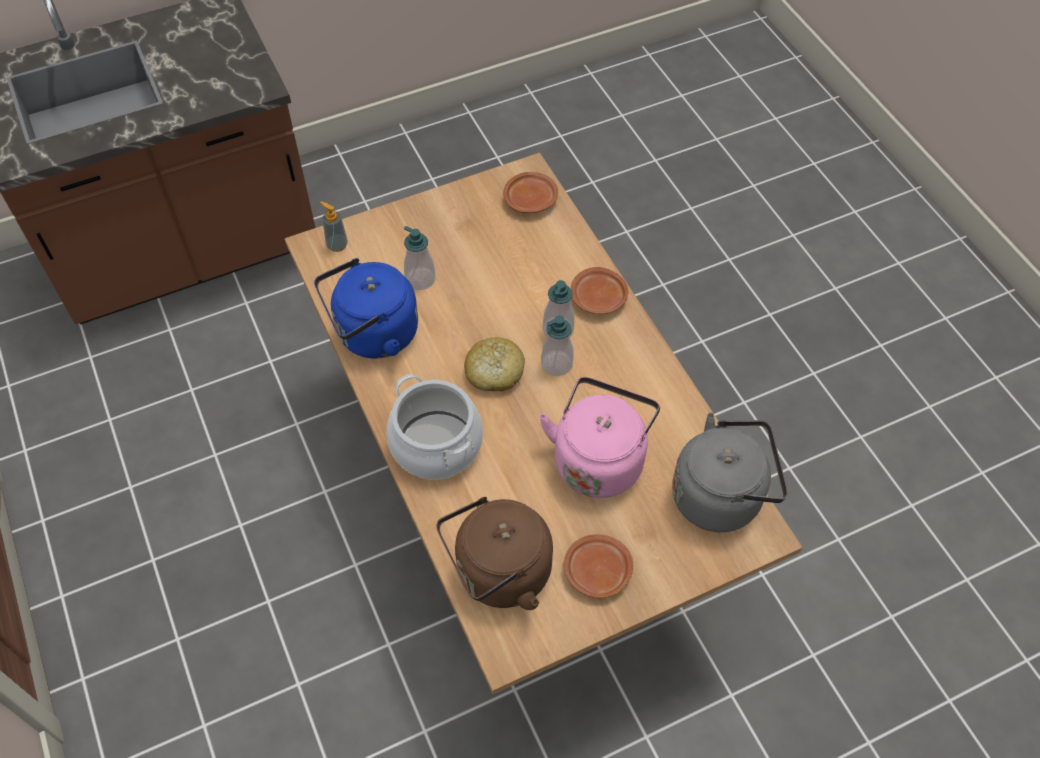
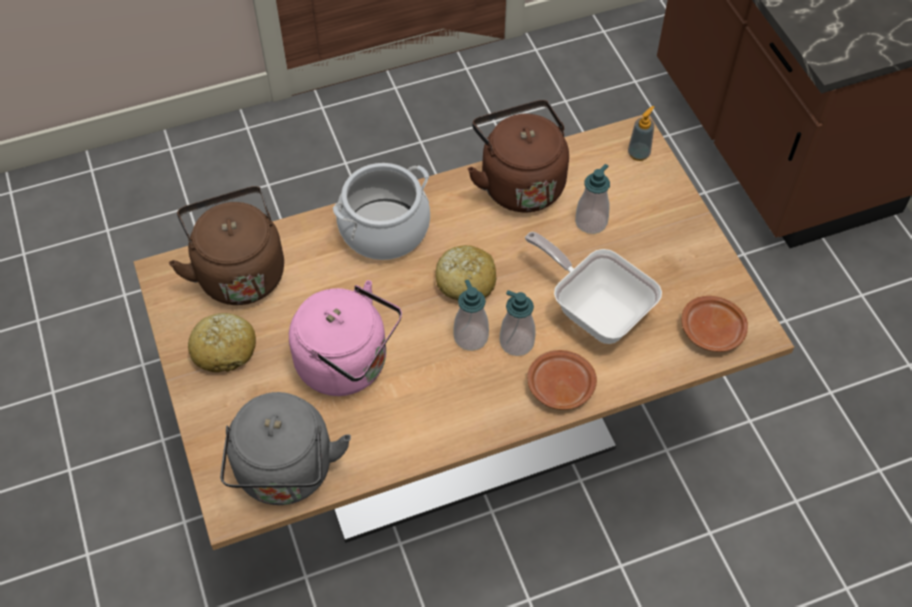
camera: 95 degrees right, 0 degrees up
(373, 335) = (519, 182): blue kettle -> brown kettle
(517, 275) = (595, 309): none -> frying pan
(596, 571) = (224, 349): brown plate -> bread

